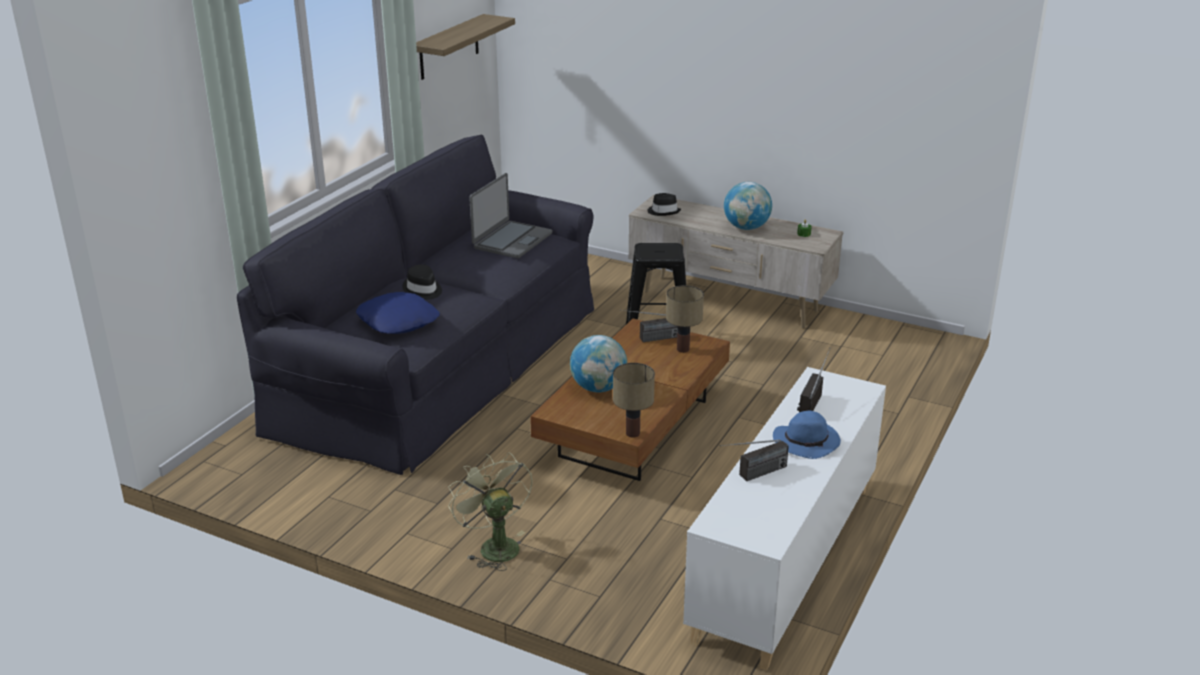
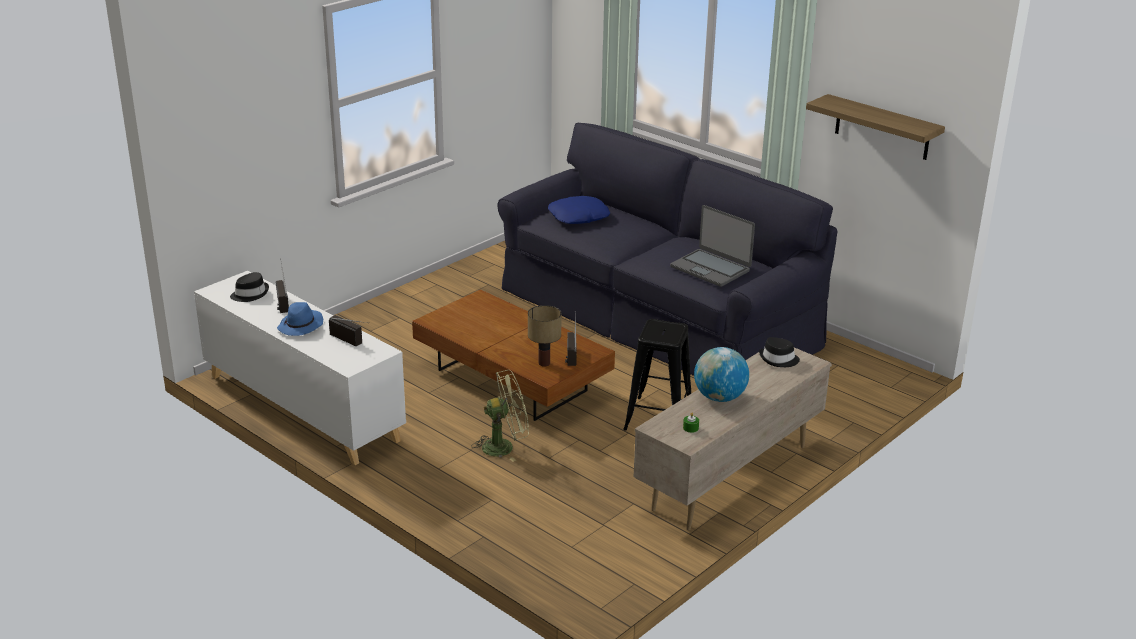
camera: 105 degrees right, 0 degrees up
(422, 290) = (627, 228): black hat -> black hat (250, 294)
(494, 545) = (402, 309): green fan -> green fan (504, 446)
(598, 388) = (502, 318): globe -> none
(633, 433) = (430, 321): table lamp -> none

